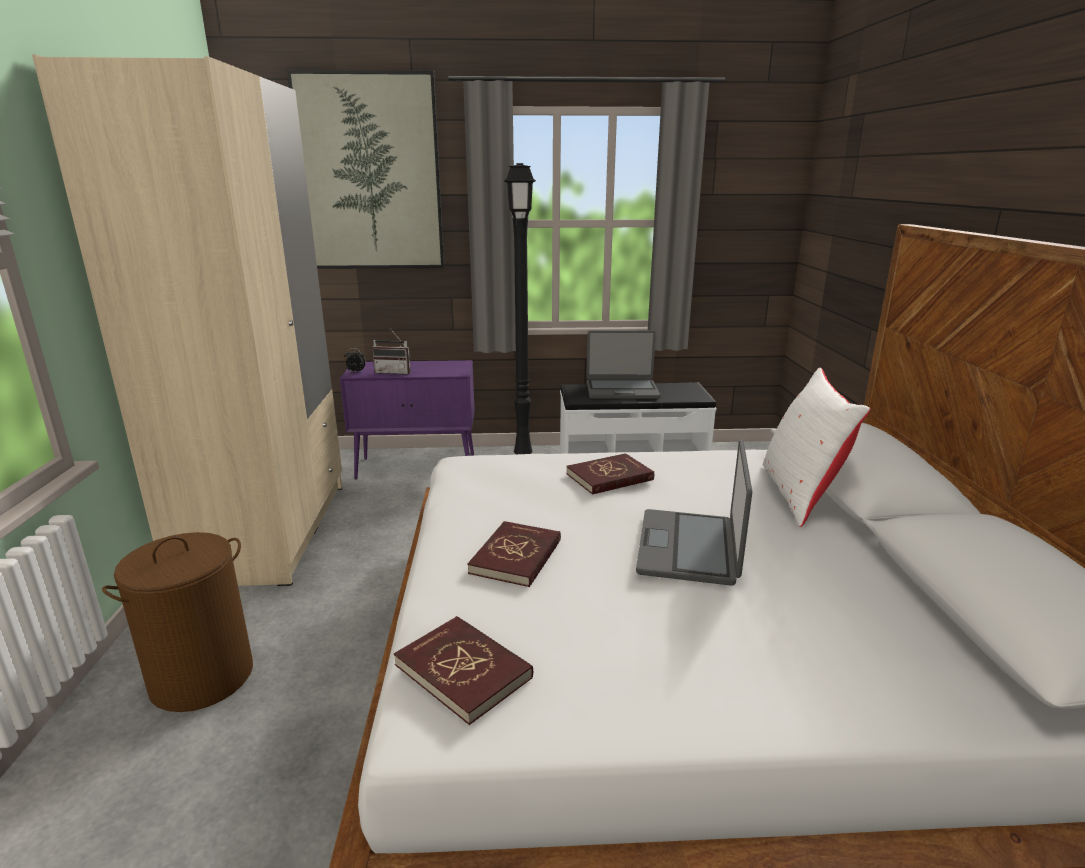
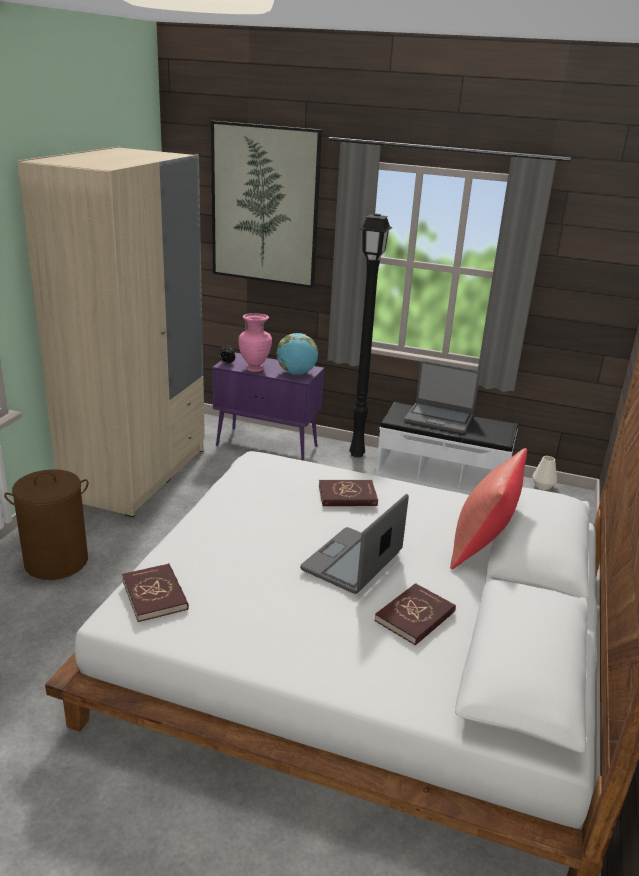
camera: 20 degrees right, 5 degrees up
(394, 372) = (255, 369): radio -> pink vase
(447, 369) = (296, 373): none -> globe
(516, 557) = (237, 537): red book -> red book (415, 616)
(725, 447) = (543, 486): none -> white vase
(800, 494) = (481, 545): white pillow -> red pillow

